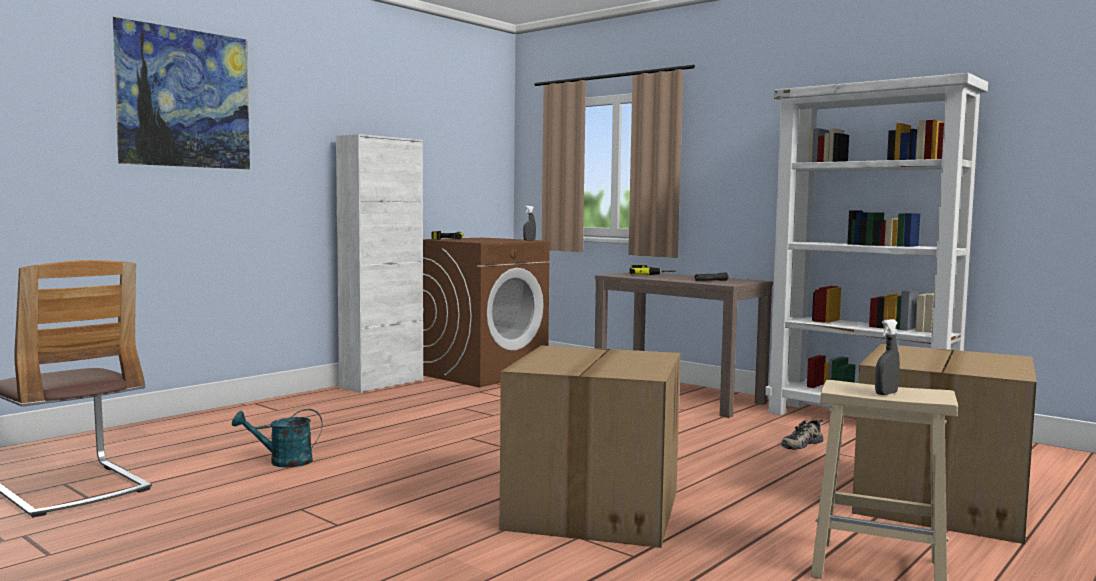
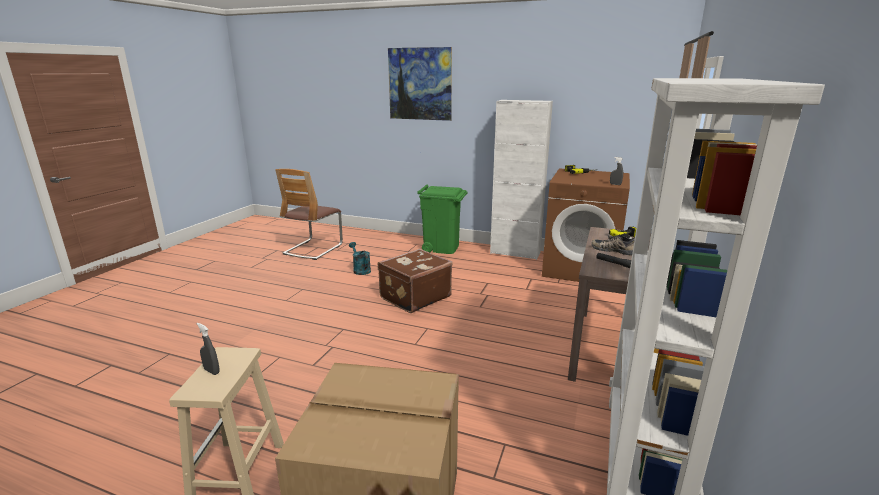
camera: 70 degrees right, 15 degrees up
(284, 409) = (442, 248): none -> green trash can
(457, 443) = (414, 297): none -> brown suitcase
(591, 509) = (322, 353): cardboard box -> none
(801, 443) = (518, 425): shoe -> shoe (614, 250)

